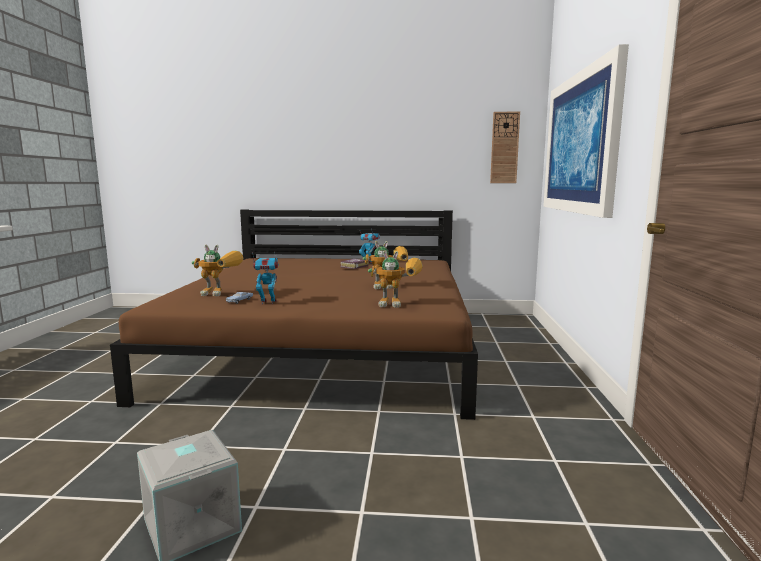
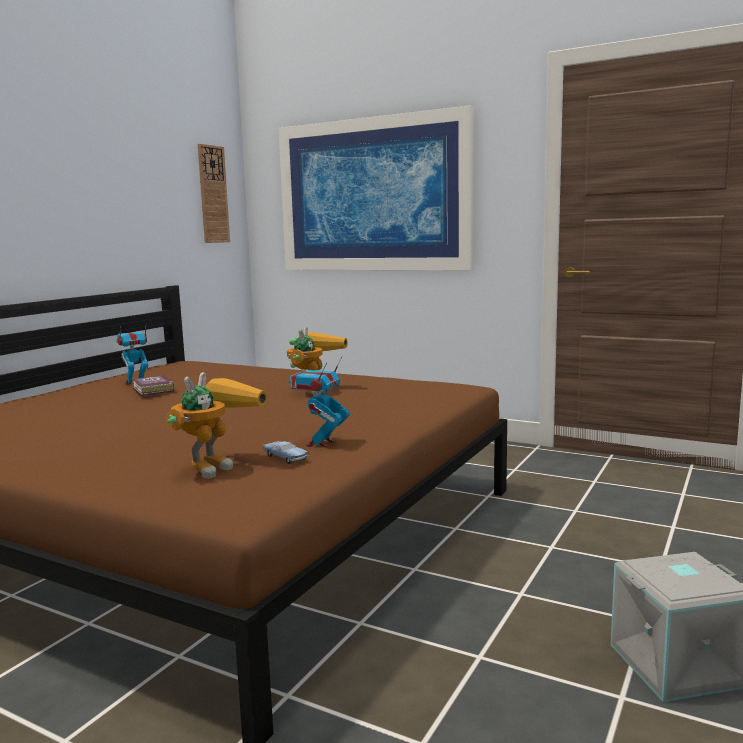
camera: 65 degrees left, 0 degrees up
(399, 304) = (414, 396): toy robot -> none

